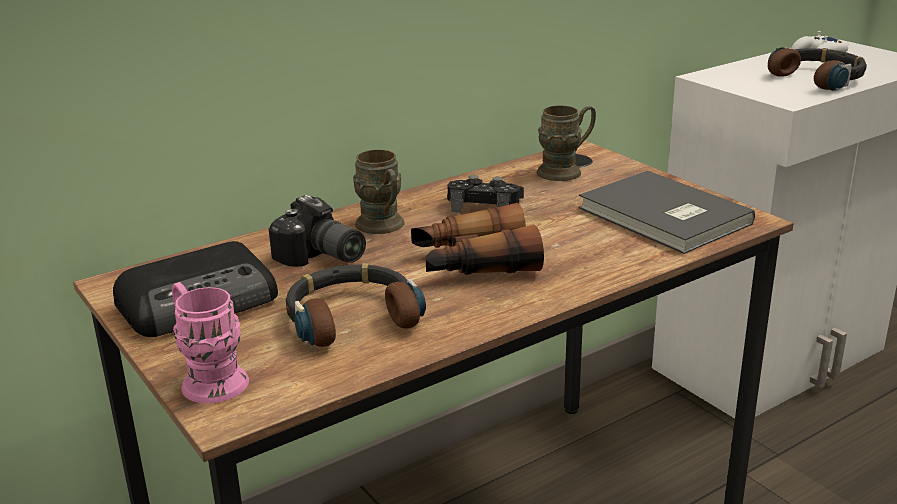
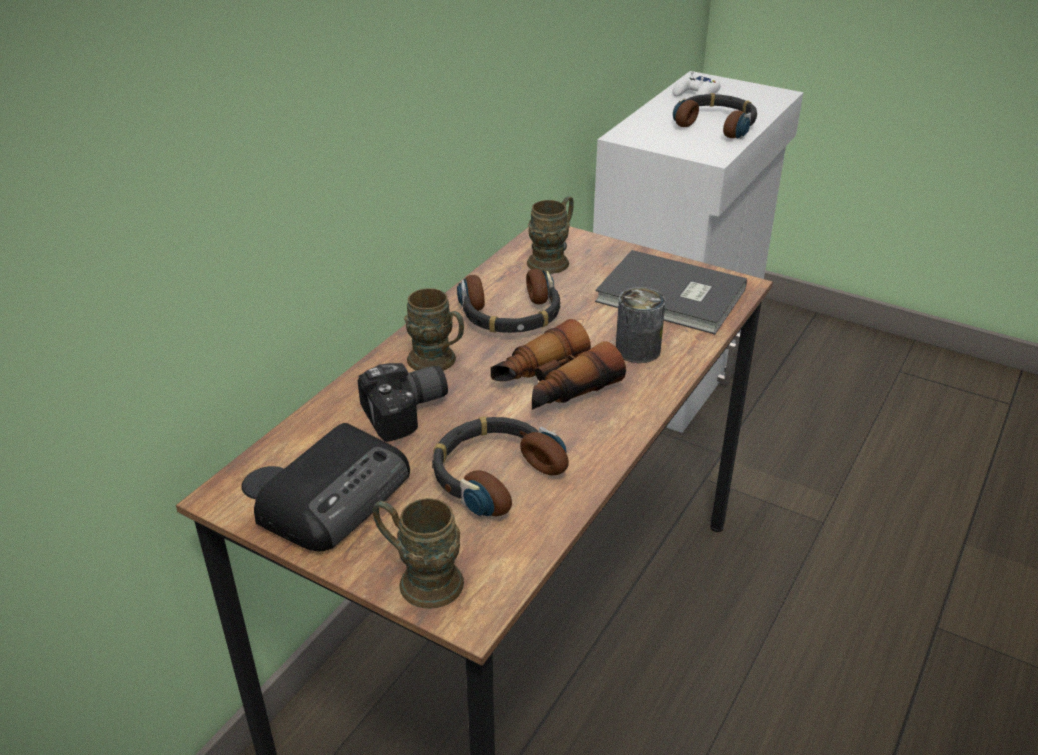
camera: 25 degrees left, 10 degrees up
(208, 378) = (420, 579): pink mug -> brown mug
(320, 257) = (408, 413): camera -> camera turned 45 degrees counterclockwise
(484, 205) = (510, 315): black game controller -> headphones
(587, 251) = (637, 350): none -> can

